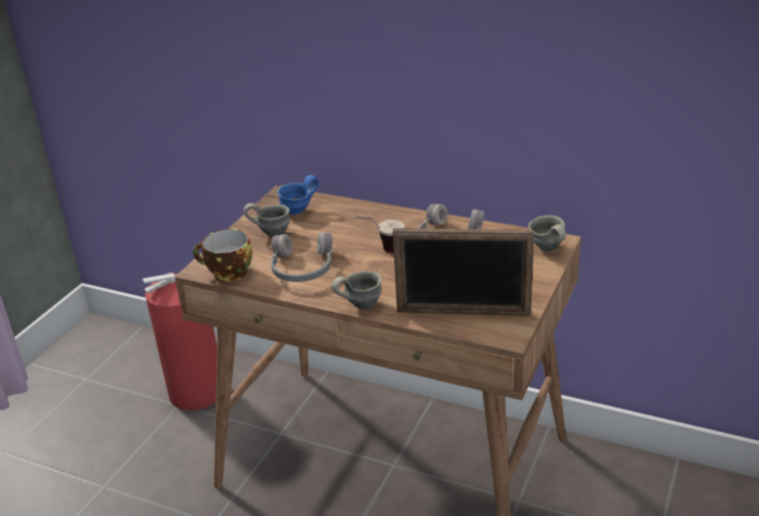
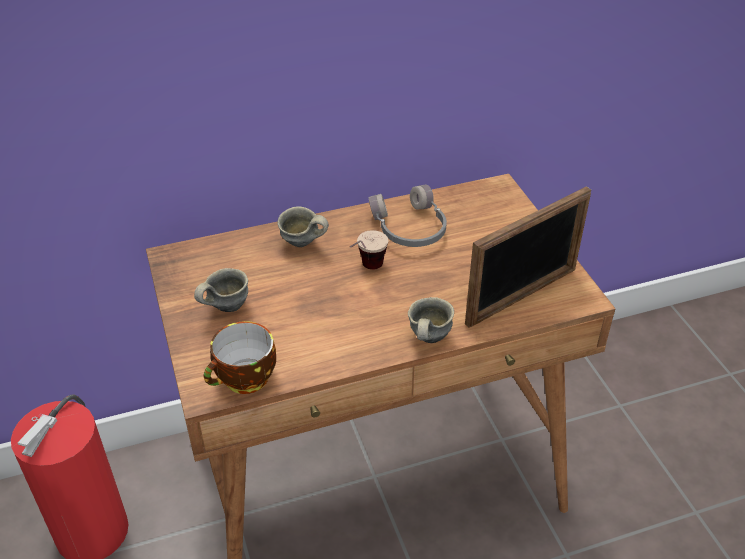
camera: 45 degrees left, 10 degrees up
(300, 211) = (220, 267): blue mug -> none
(301, 268) = (315, 331): grey headphones -> none
(546, 250) = (502, 199): grey mug -> grey mug (302, 245)

